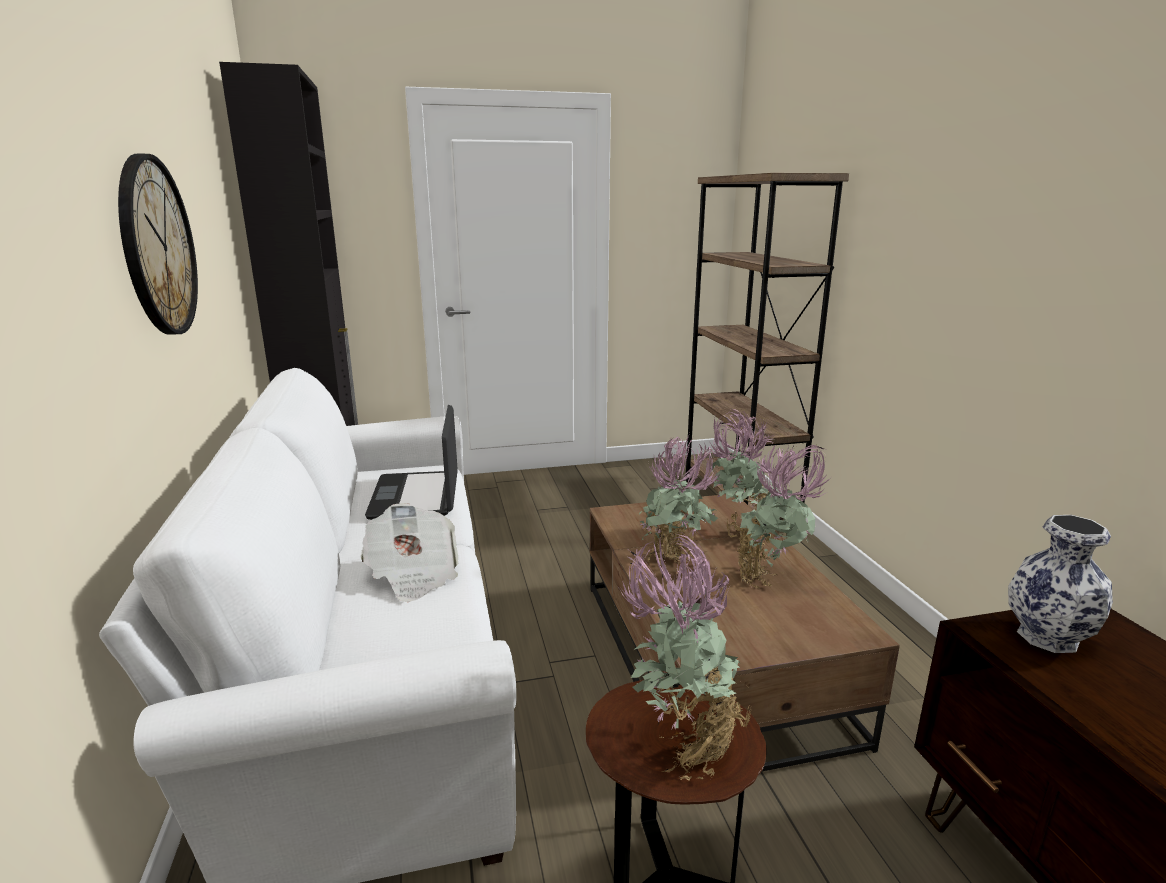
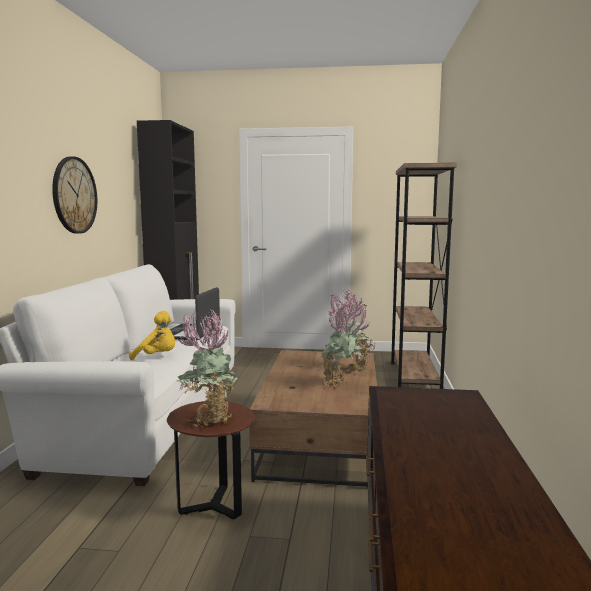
camera: 20 degrees right, 10 degrees down
(413, 574) = (157, 357): newspaper -> yellow plush toy
(676, 566) = (297, 374): potted plant -> none
(1045, 636) = (418, 396): vase -> none

